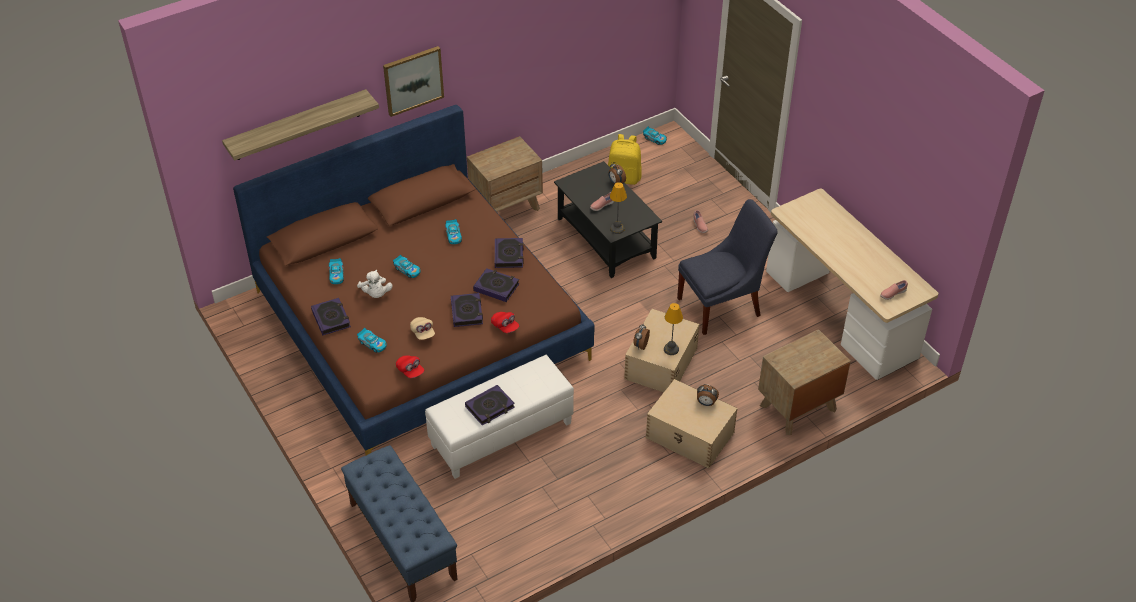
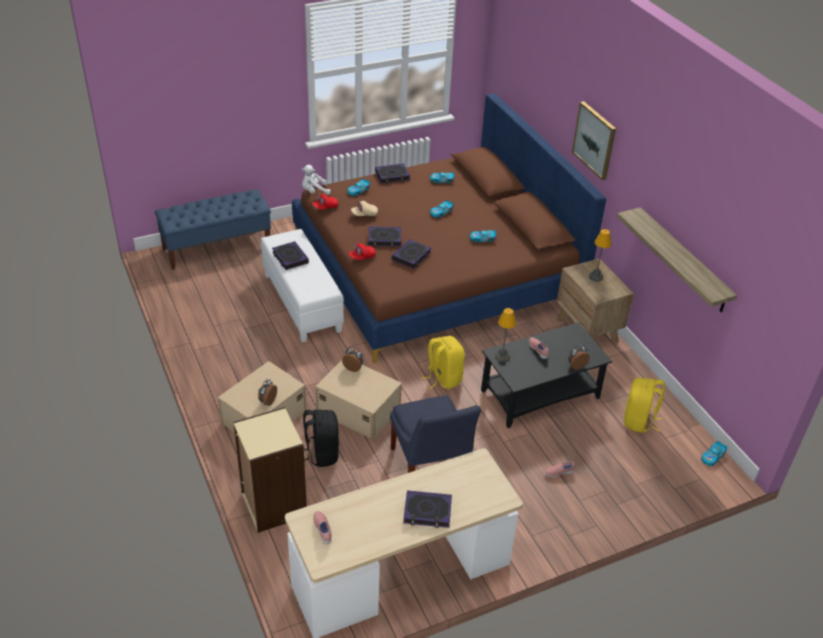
camera: 95 degrees right, 5 degrees down
(297, 125) = (533, 90): shelf -> shelf (683, 260)
(376, 294) = (415, 196): white plush toy -> white plush toy (314, 191)
(509, 255) = (452, 267): book -> book (427, 512)
(600, 305) = (443, 378): none -> yellow backpack
(670, 349) = (342, 387): table lamp -> table lamp (595, 277)
(726, 383) = (321, 453): none -> black backpack
(797, 407) = (273, 505): brown nightstand -> beige bookcase

